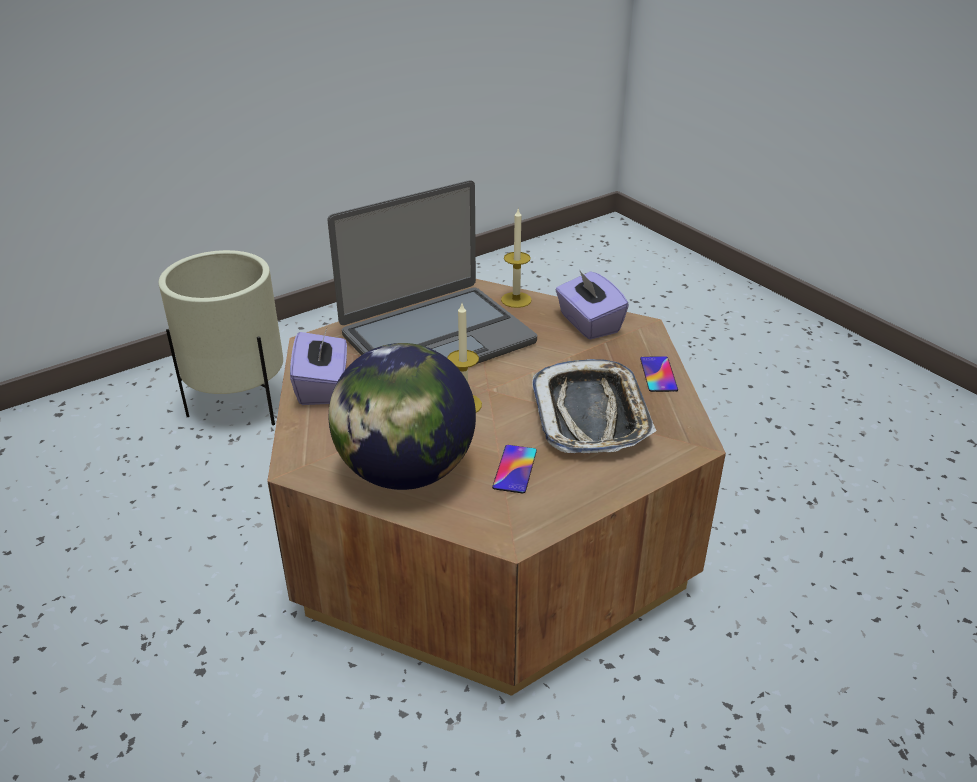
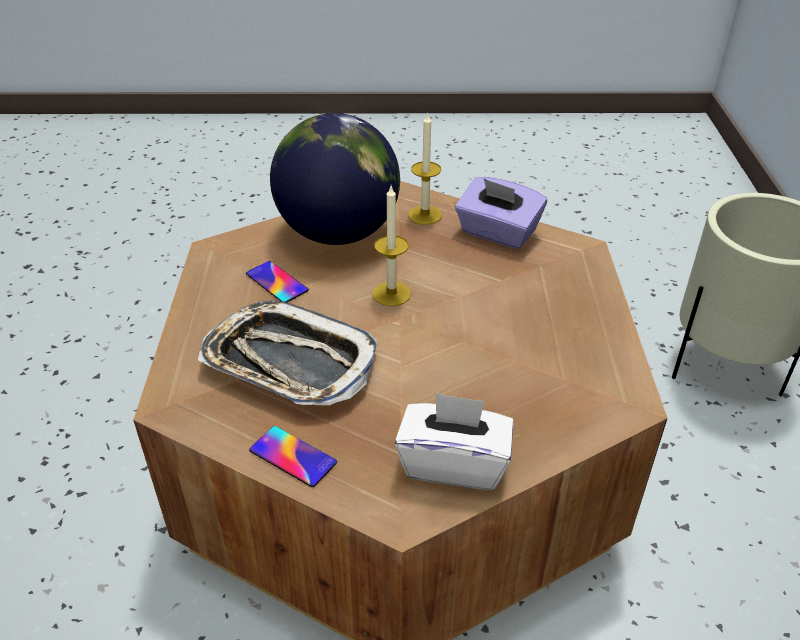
camera: 125 degrees right, 5 degrees up
(436, 338) = (527, 326): laptop -> none
(516, 300) = (569, 428): candle -> candle (425, 215)
(588, 324) = (453, 463): purple tissue box -> white tissue box

